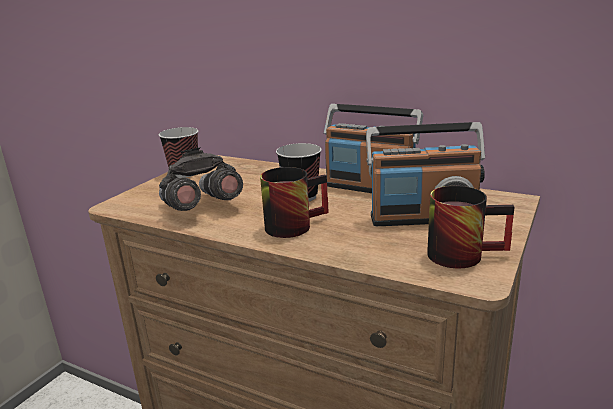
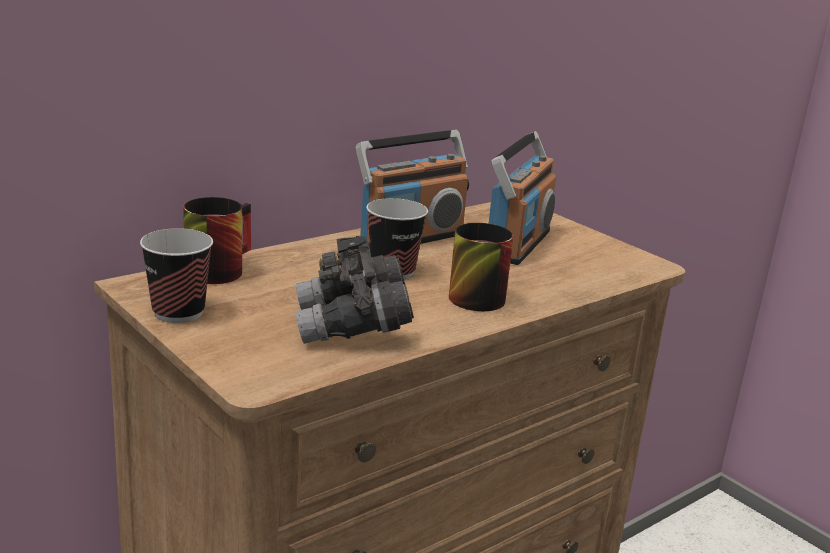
camera: 70 degrees left, 0 degrees up
(463, 252) = (603, 254): mug -> mug (216, 268)

